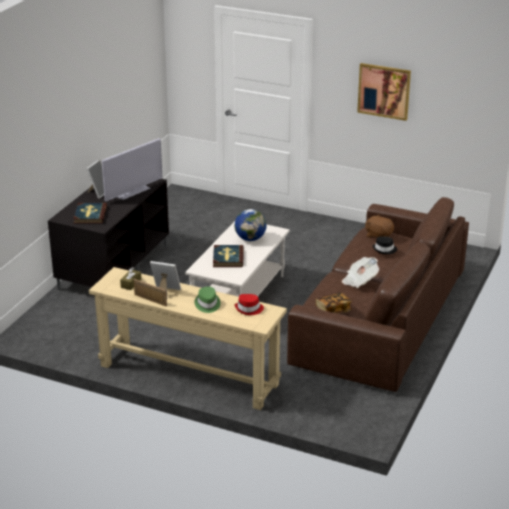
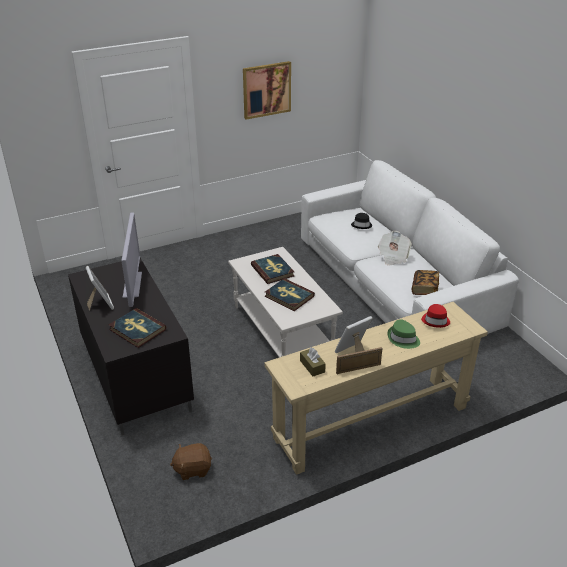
camera: 50 degrees left, 5 degrees up
(250, 239) = (272, 270): globe -> book
(378, 236) = (336, 218): brown plush toy -> brown plush toy (192, 469)
(379, 316) = (393, 282): brown sofa -> white sofa

